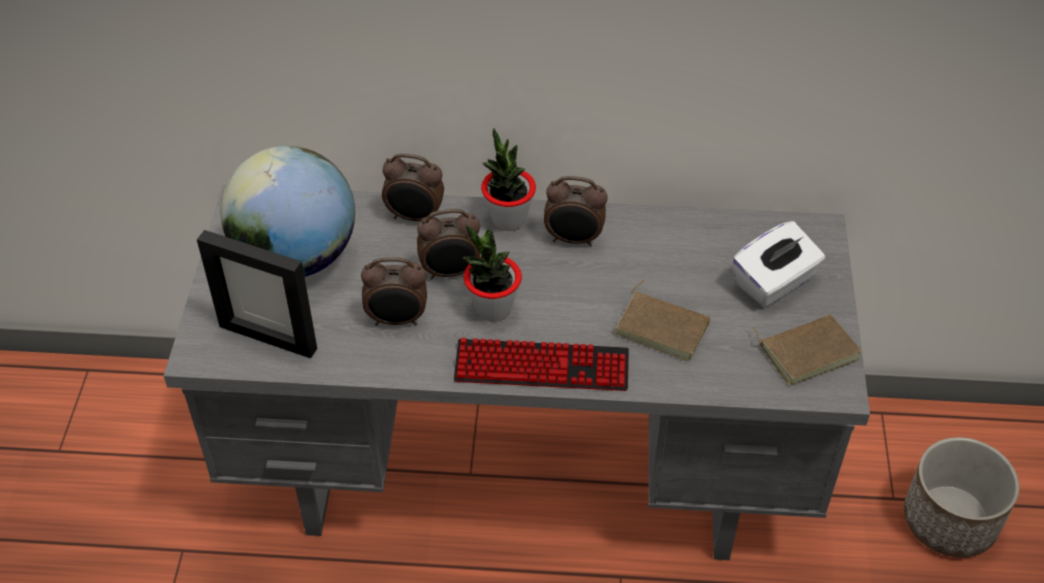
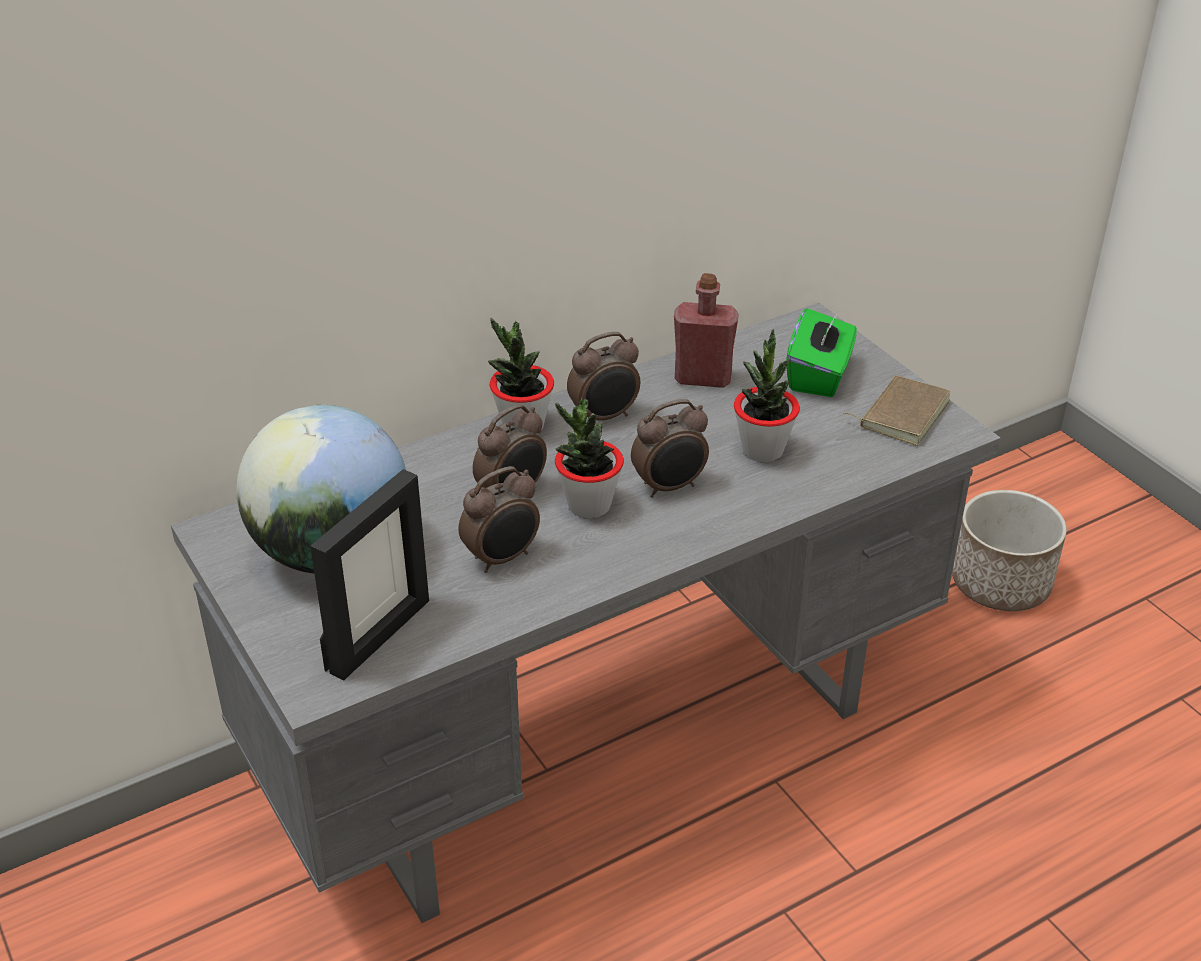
camera: 35 degrees left, 10 degrees down
(269, 336) = (378, 635): picture frame -> picture frame turned 45 degrees counterclockwise
(415, 217) = (424, 464): alarm clock -> alarm clock (670, 487)
(541, 367) = (688, 532): keyboard -> none
(663, 327) = (762, 450): brown book -> potted plant
(679, 241) = (703, 378): none -> red bottle
(774, 283) = (819, 375): white tissue box -> green tissue box

